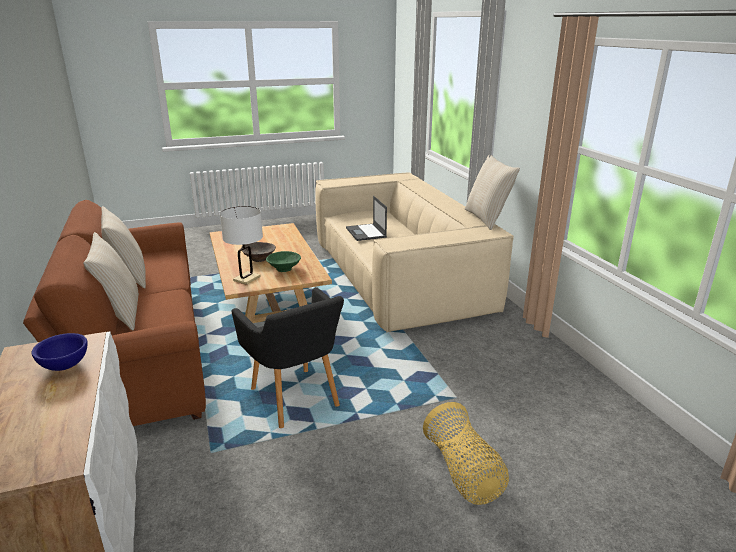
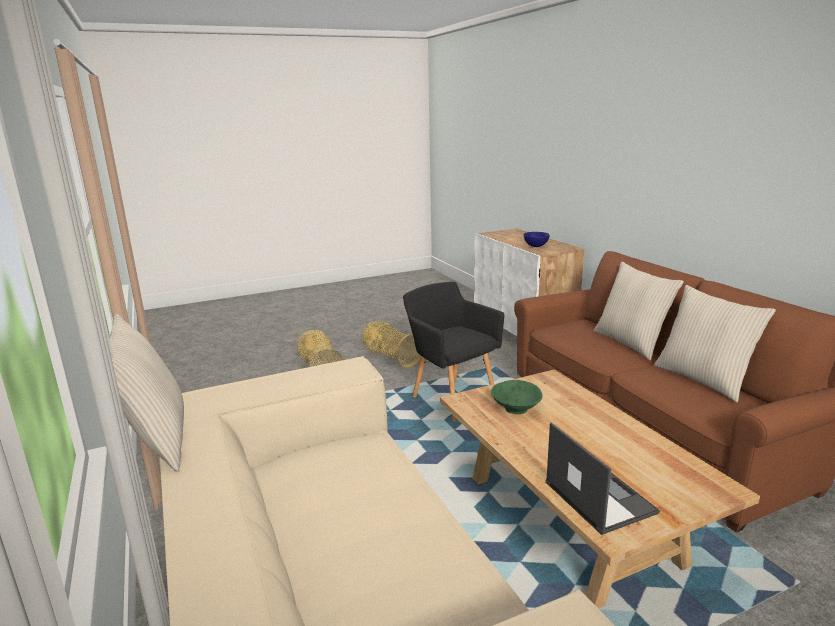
camera: 175 degrees right, 5 degrees down
(247, 278) = (552, 390): white table lamp -> none
(258, 259) = (571, 424): brown bowl -> none
(355, 495) = (391, 357): none -> basket
(366, 233) = (410, 537): laptop -> laptop (598, 497)

